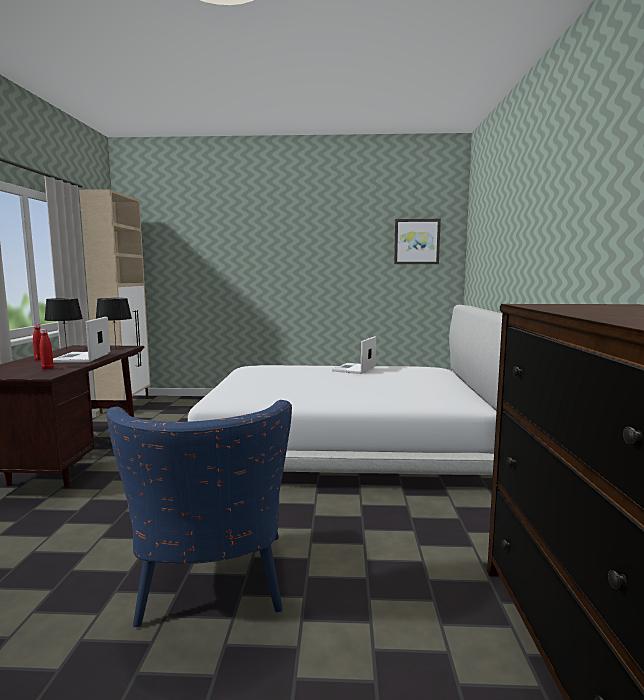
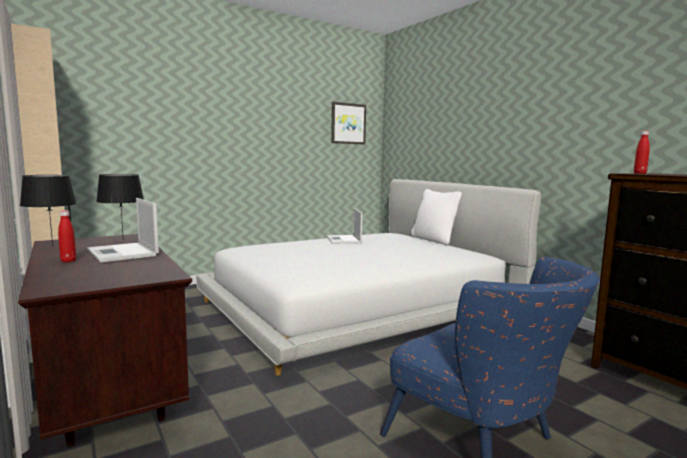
camera: 35 degrees left, 0 degrees up
(47, 368) = (131, 268): red bottle -> red bottle (639, 173)
(461, 380) = (434, 240): none -> white pillow

